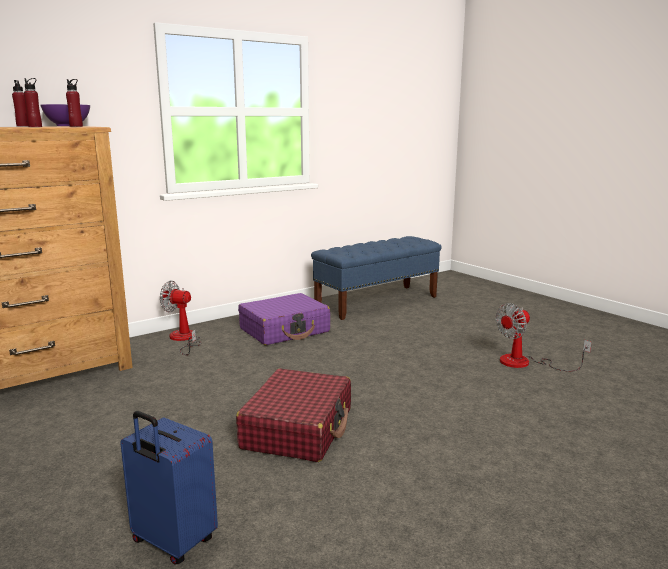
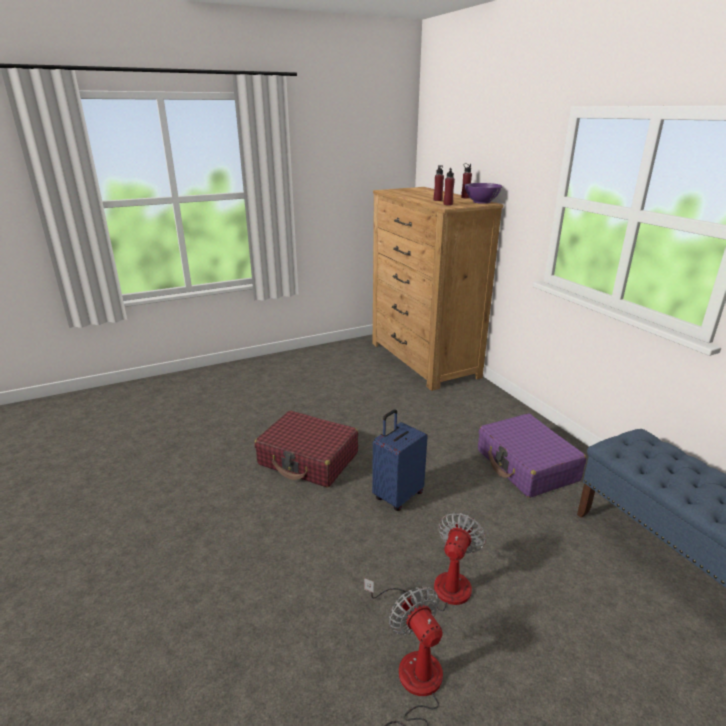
camera: 100 degrees right, 10 degrees up
(172, 542) = (218, 415): blue suitcase -> blue suitcase (397, 496)
(184, 339) = (493, 408): fan -> fan (438, 591)

